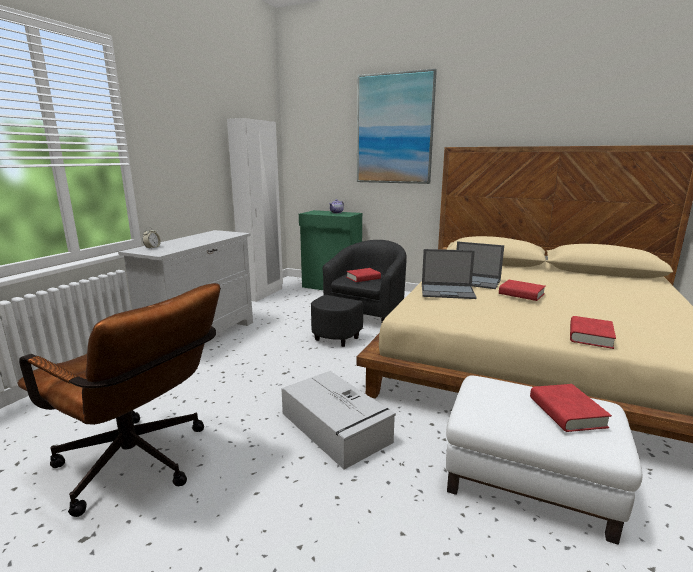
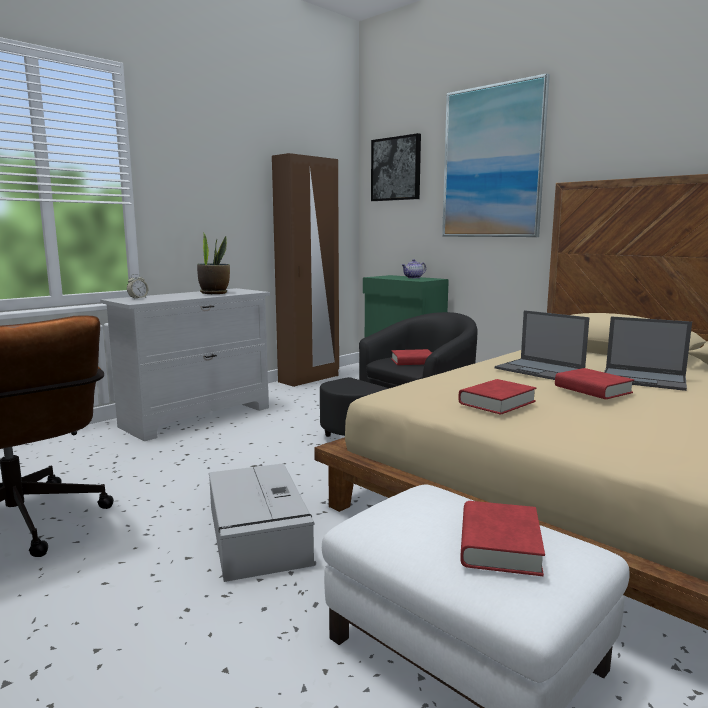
camera: 20 degrees right, 5 degrees down
(208, 237) = (214, 293): none -> potted plant
(262, 293) = (309, 379): white wardrobe -> brown wardrobe
(315, 129) = (396, 169): none -> picture
(448, 292) = (478, 377): laptop -> laptop (644, 379)
(590, 336) = (634, 450): red book -> red book (497, 402)

